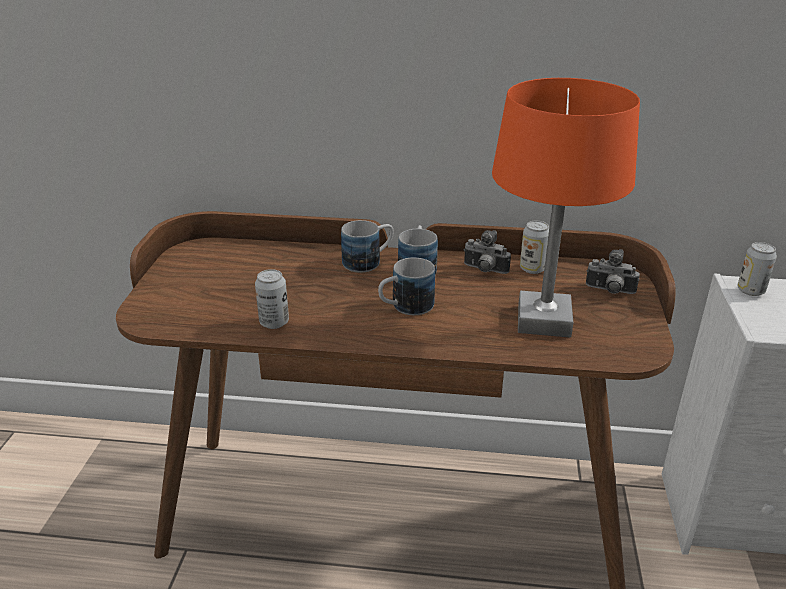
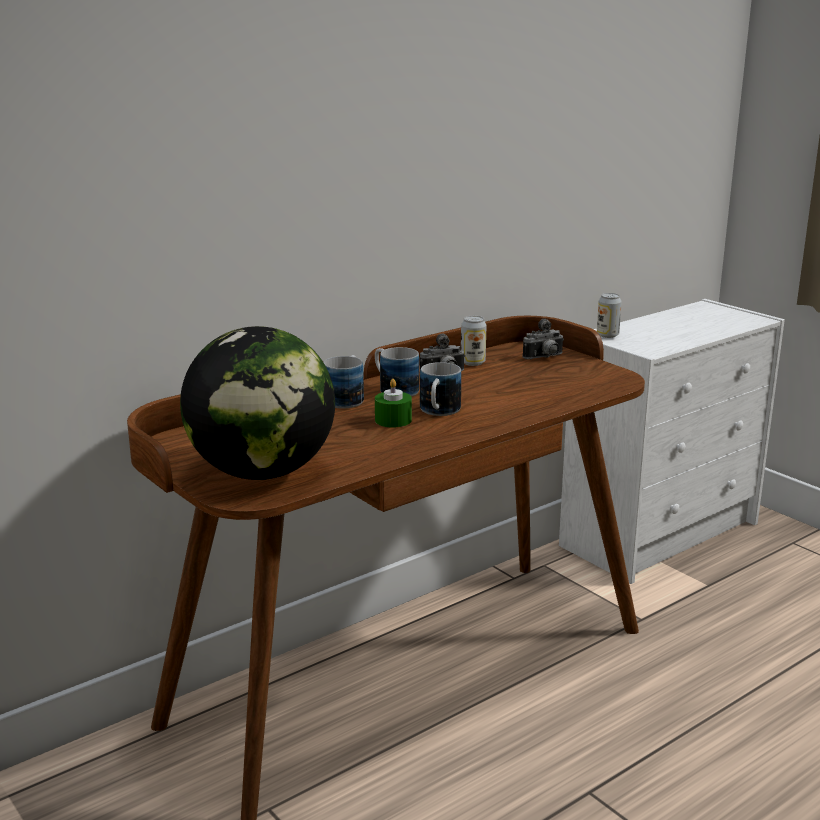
camera: 45 degrees left, 10 degrees down
(191, 302) = (262, 472): none -> globe
(274, 322) = (364, 456): can -> none
(358, 298) = (393, 420): none -> green candle
(544, 321) = (540, 385): orange table lamp -> none

